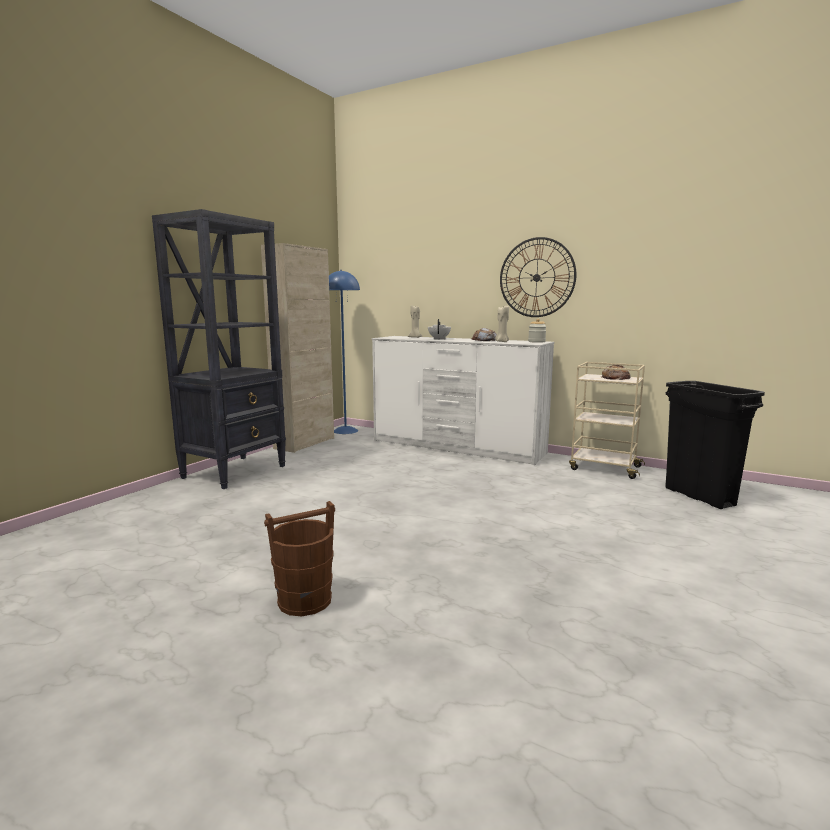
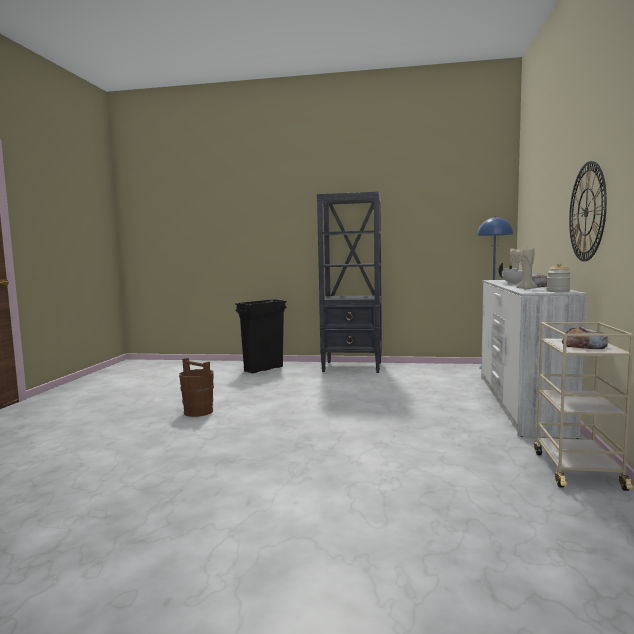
camera: 70 degrees right, 5 degrees down
(305, 443) = (436, 366): beige cabinet -> none
(699, 497) = (549, 531): black trash can -> black trash can (263, 369)

